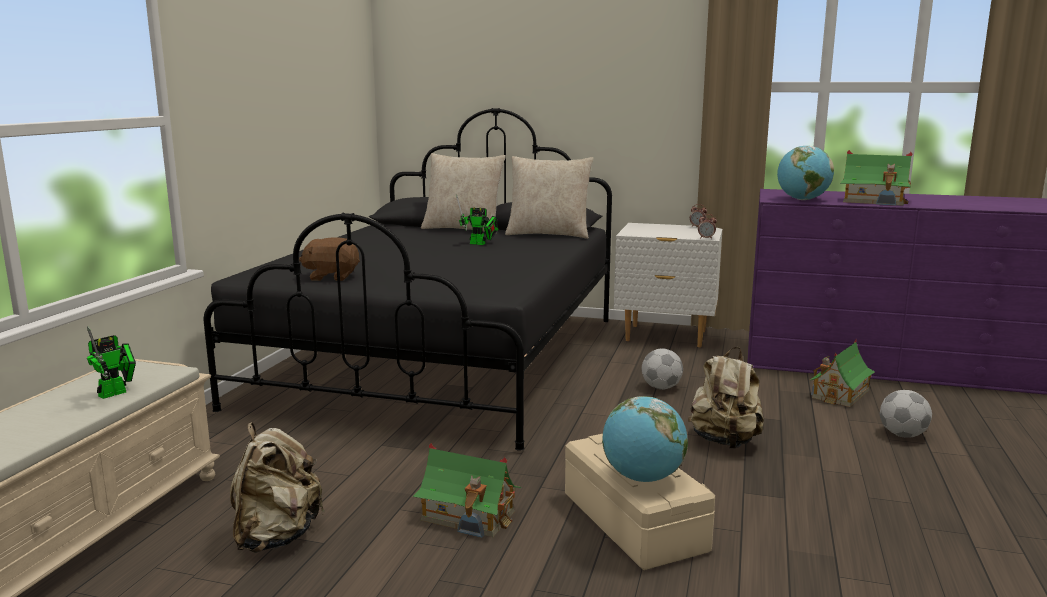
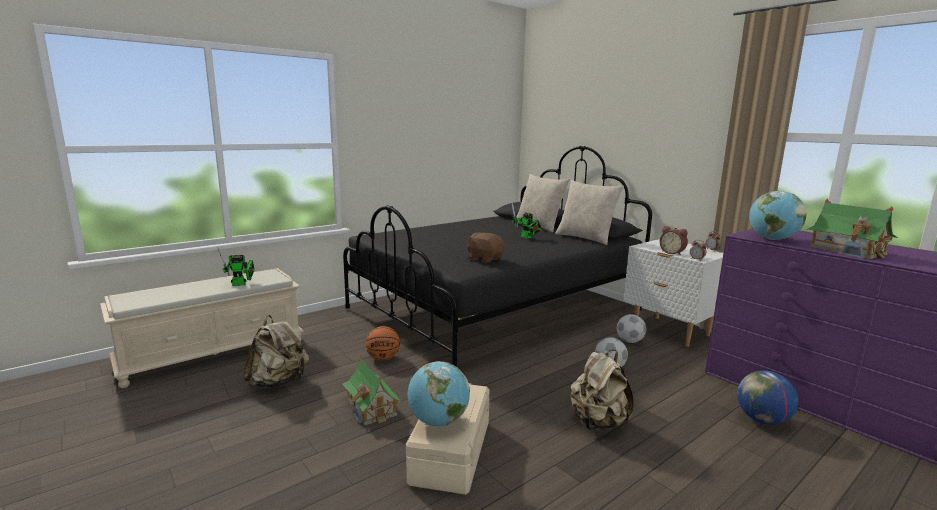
camera: 35 degrees right, 0 degrees up
(332, 277) = (402, 243): brown plush toy -> brown plush toy (484, 259)
(387, 458) = (383, 358): none -> basketball
(671, 235) = (672, 253): none -> alarm clock
(840, 394) = (762, 420): toy house -> globe
(902, 435) = (772, 477): football -> football (629, 341)

